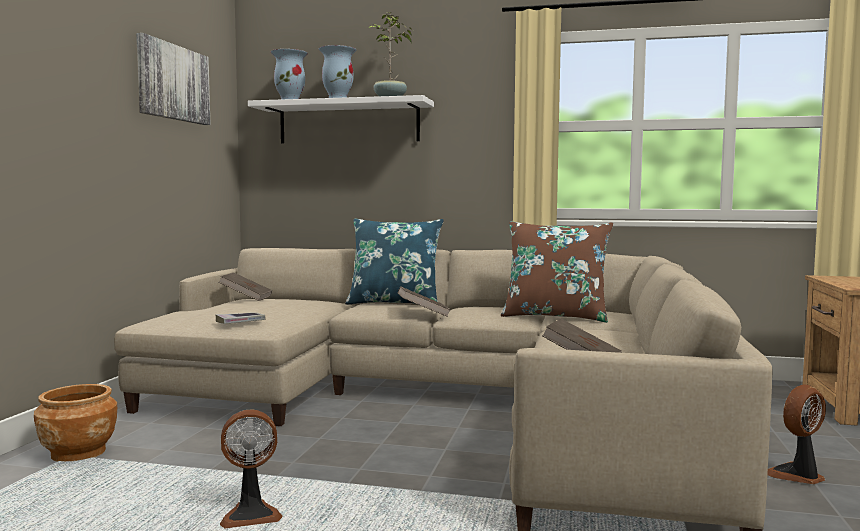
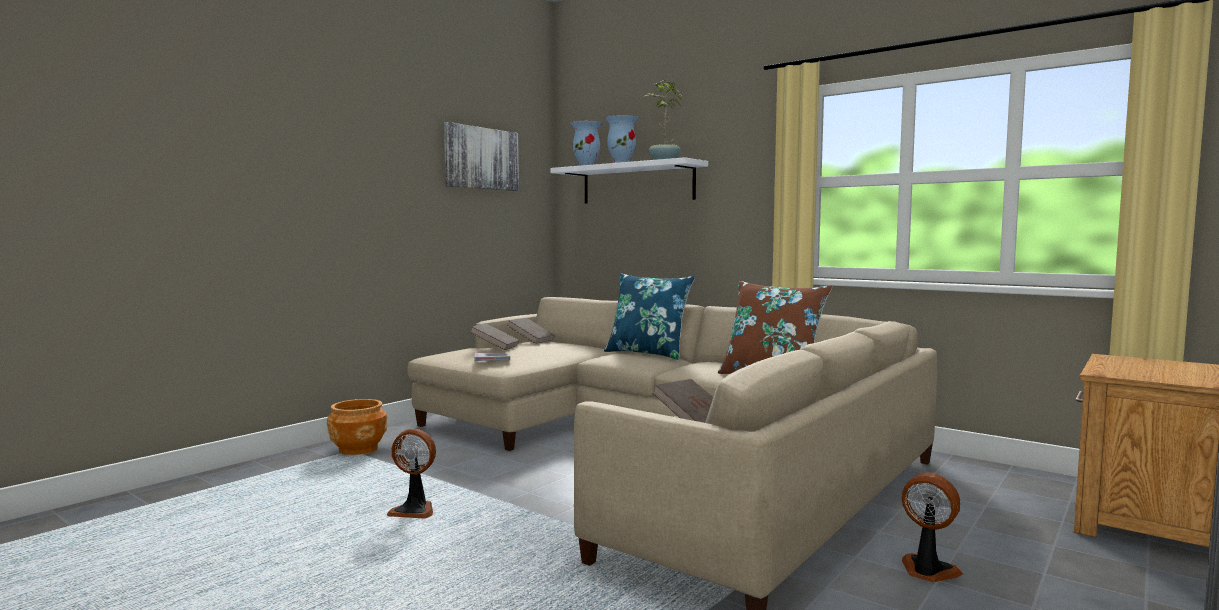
camera: 25 degrees right, 0 degrees up
(423, 314) = (653, 366): brown book -> brown book (495, 347)
(797, 476) = (927, 571): fan -> fan turned 45 degrees clockwise

